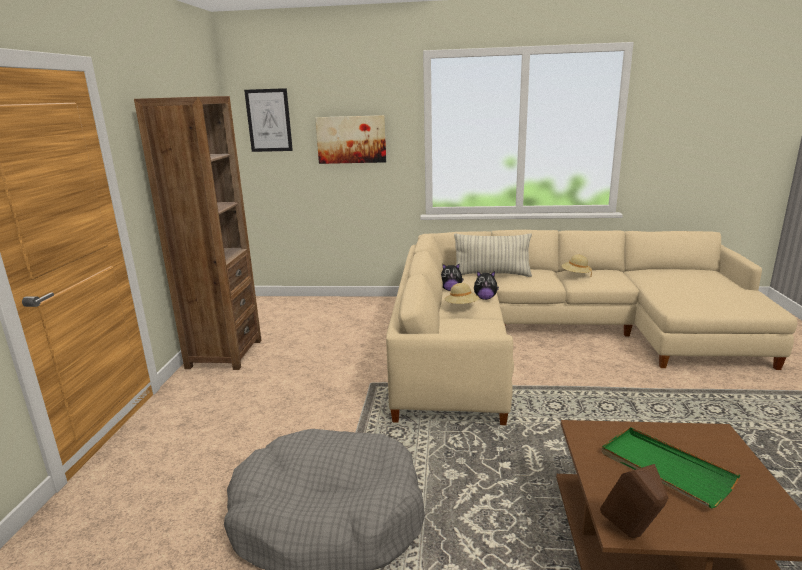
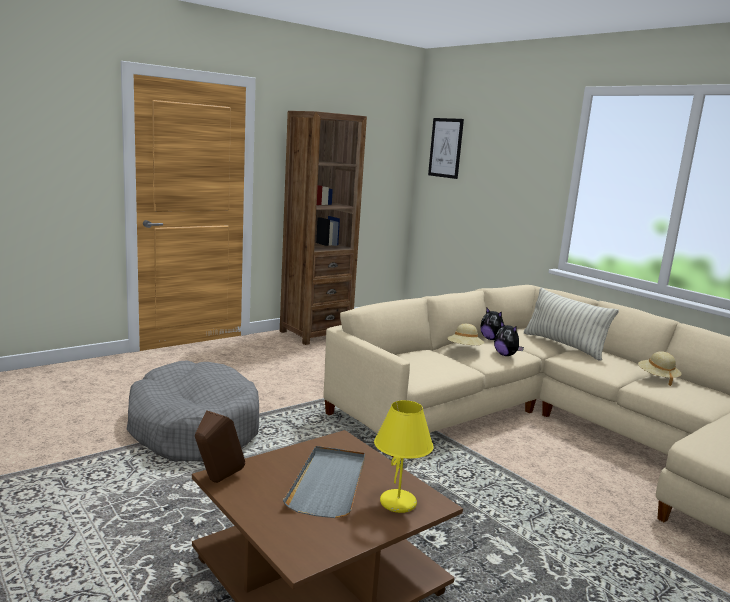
camera: 45 degrees right, 5 degrees down
(351, 139) = (505, 175): picture -> none
(665, 469) = (329, 484): green tray -> grey tray
(714, 448) = (398, 503): none -> yellow table lamp

